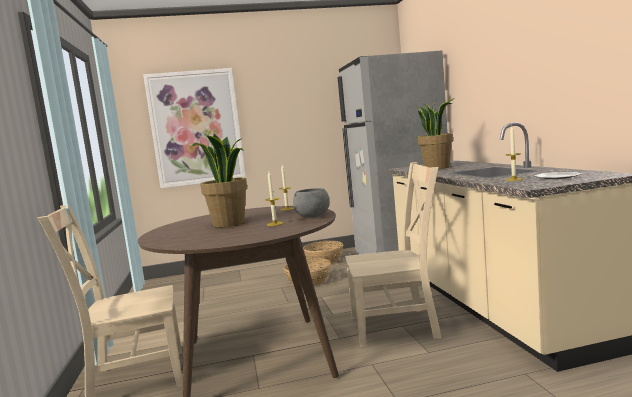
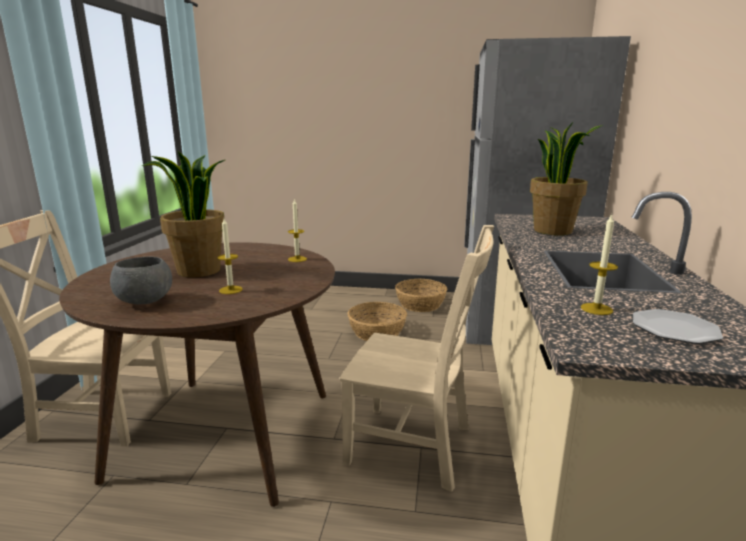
camera: 20 degrees right, 10 degrees up
(196, 128) = (295, 116): picture -> none
(313, 217) = (288, 289): grey bowl -> grey bowl (145, 302)

